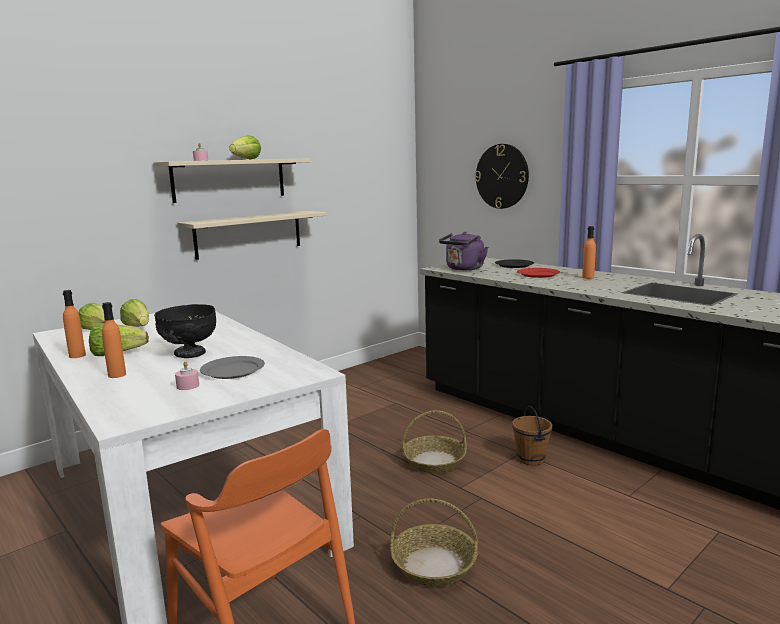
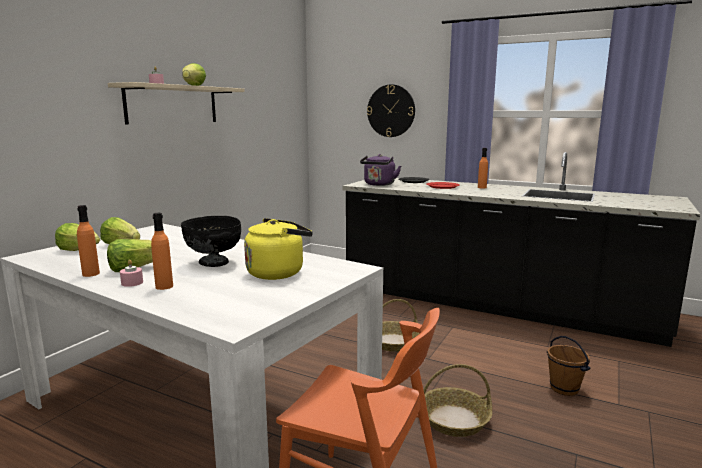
camera: 20 degrees left, 0 degrees up
(188, 386) = (254, 289): pink candle -> pink candle (132, 283)
(233, 370) = (278, 272): grey plate -> yellow kettle
(249, 234) = (188, 157): beige shelf -> none
(531, 459) = (463, 330): brown bucket -> brown bucket (564, 388)

